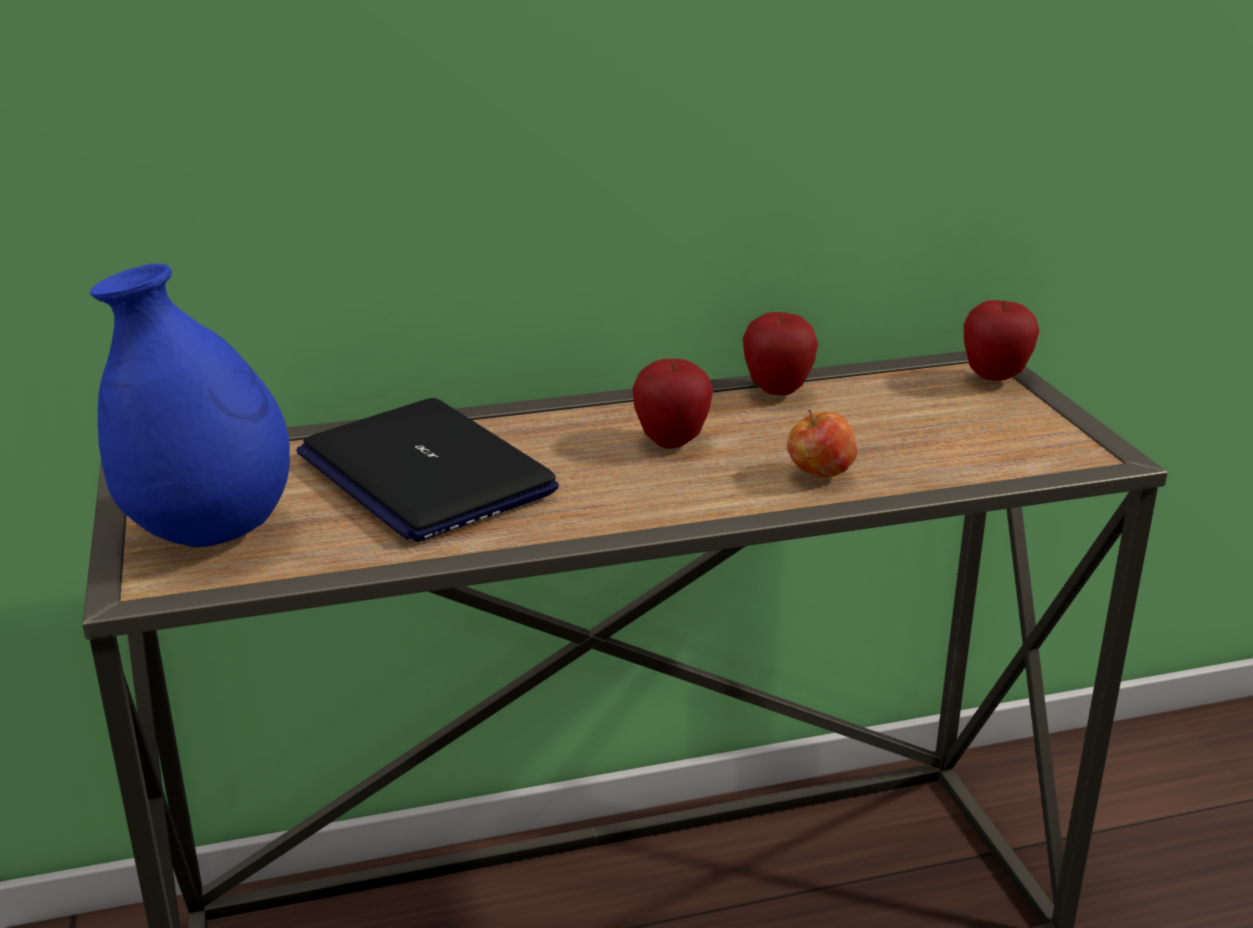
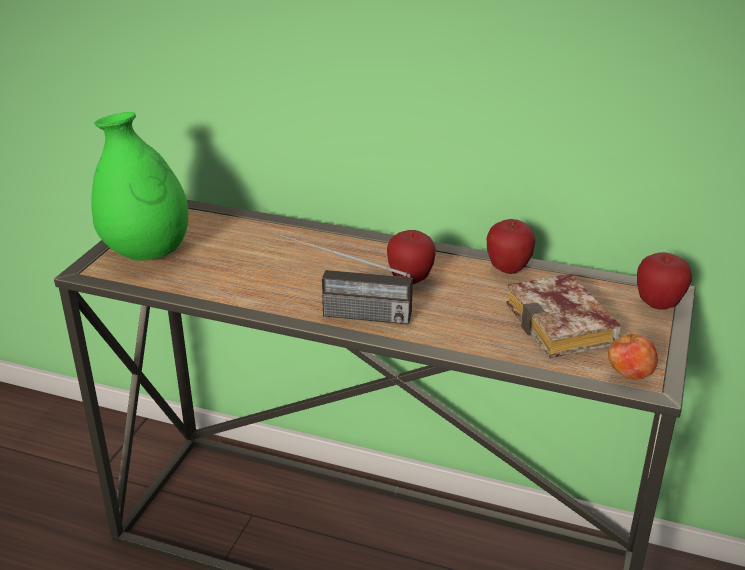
camera: 35 degrees right, 5 degrees up
(209, 533) = (147, 253): blue vase -> green vase
(424, 473) = (268, 255): laptop -> none
(646, 508) = (343, 313): none -> radio
(819, 475) = (461, 329): apple -> apple (629, 375)
(933, 431) = (565, 326): none -> book

